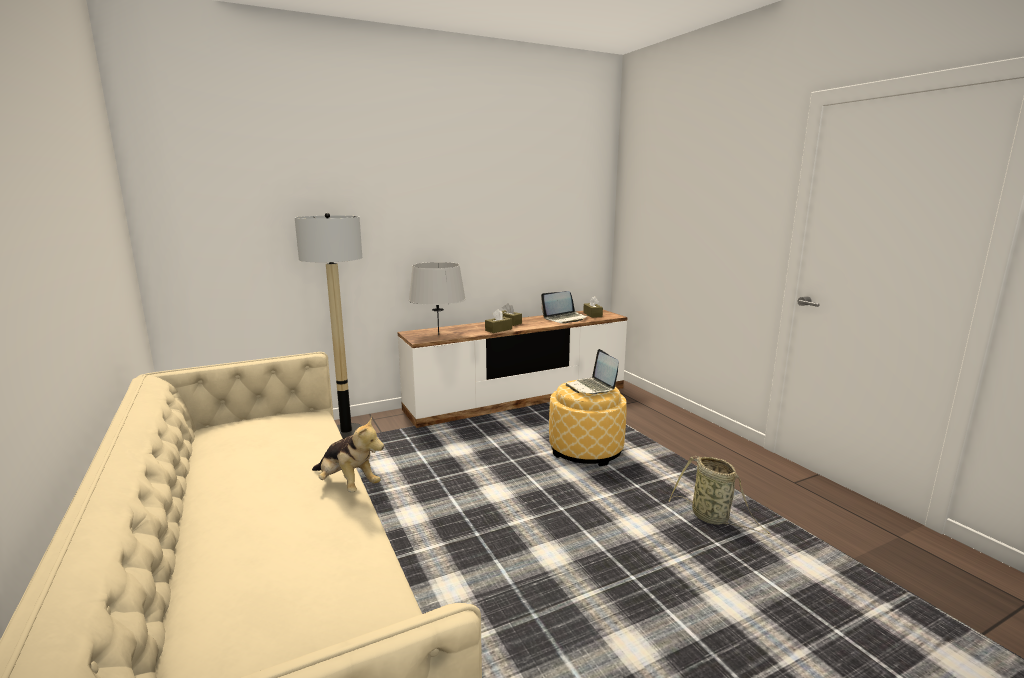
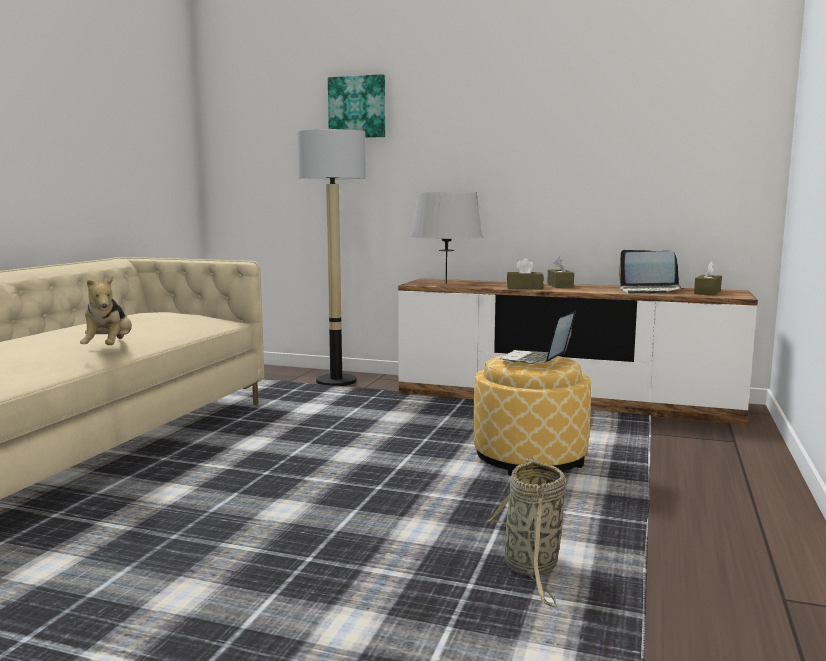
camera: 45 degrees right, 5 degrees down
(327, 189) = (357, 107): none -> picture

